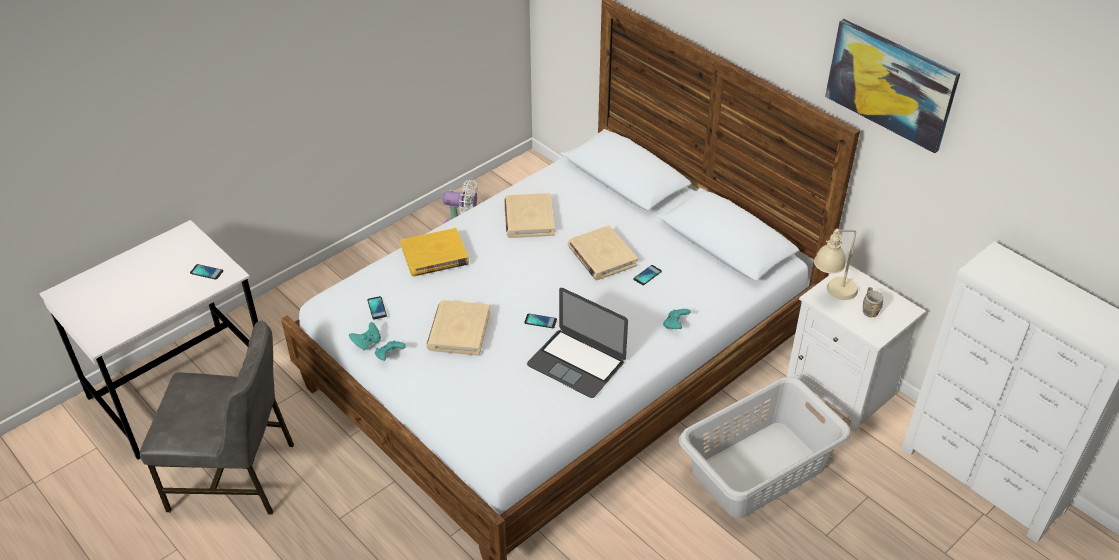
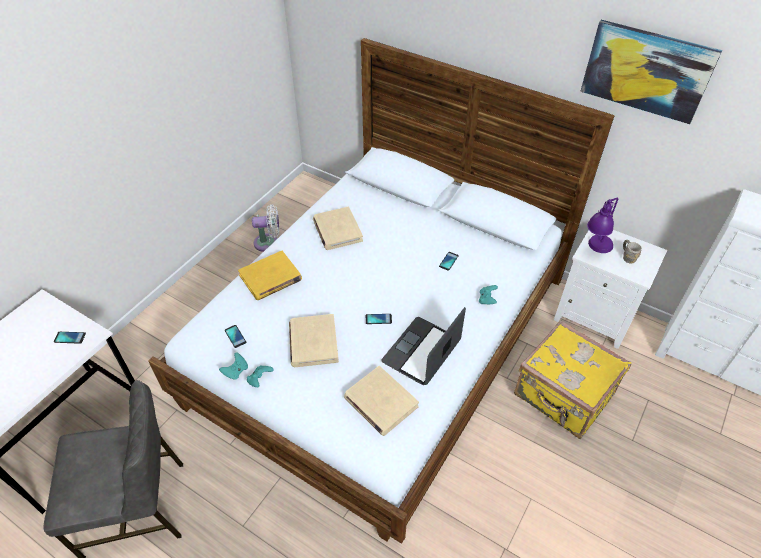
camera: 15 degrees left, 5 degrees up
(576, 363) = (422, 351): laptop -> laptop turned 105 degrees clockwise
(601, 256) = (406, 251): beige book -> beige book (380, 402)
(760, 470) = (563, 396): grey laundry basket -> yellow suitcase
(832, 295) = (595, 250): beige table lamp -> purple table lamp

